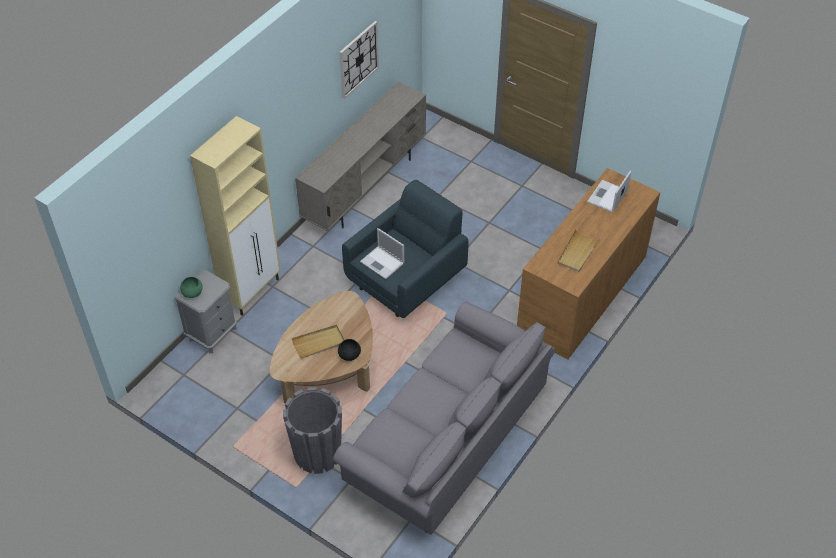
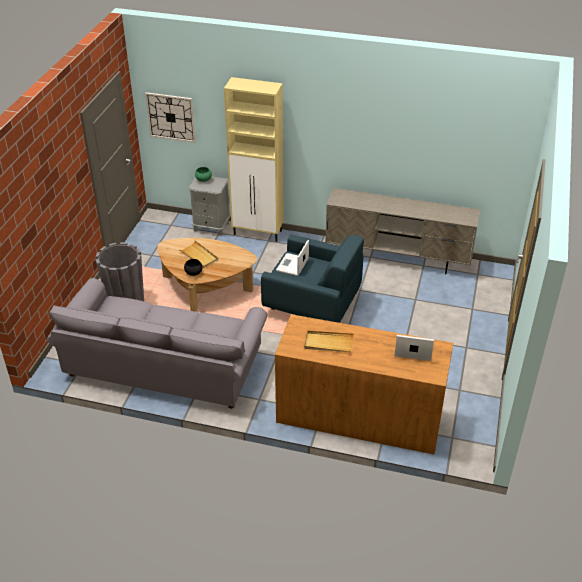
camera: 70 degrees right, 10 degrees down
(358, 59) = (435, 149): wall clock -> wall clock (171, 117)

